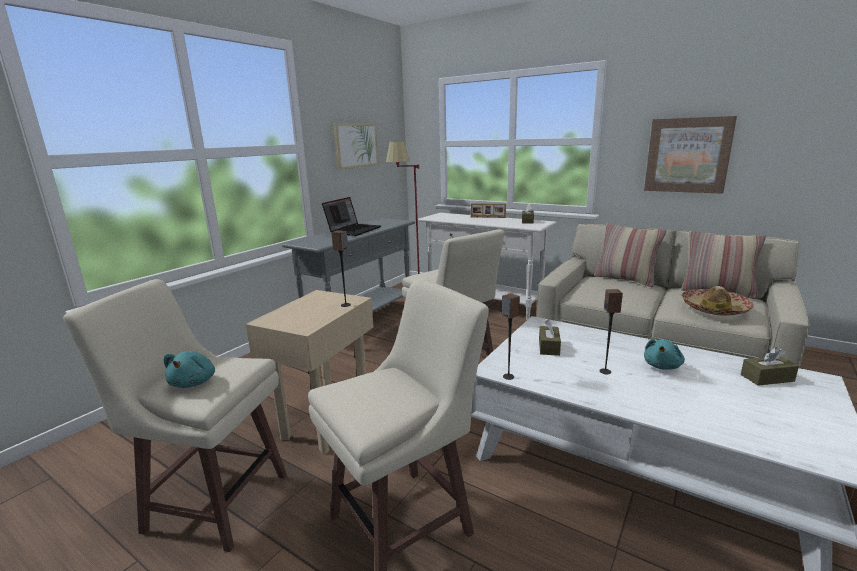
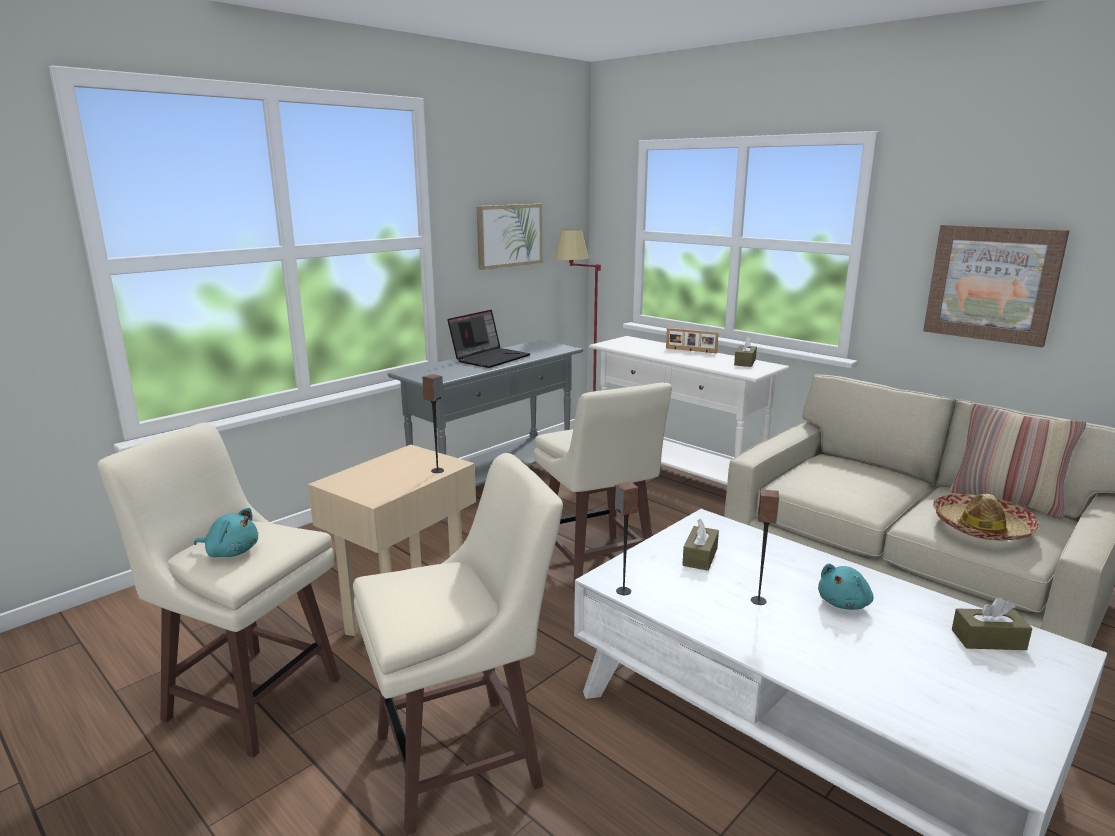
camera: 10 degrees right, 0 degrees up
(194, 382) = (231, 552): turquoise plush toy -> turquoise plush toy turned 90 degrees counterclockwise
(625, 279) = (873, 465): pillow -> none

